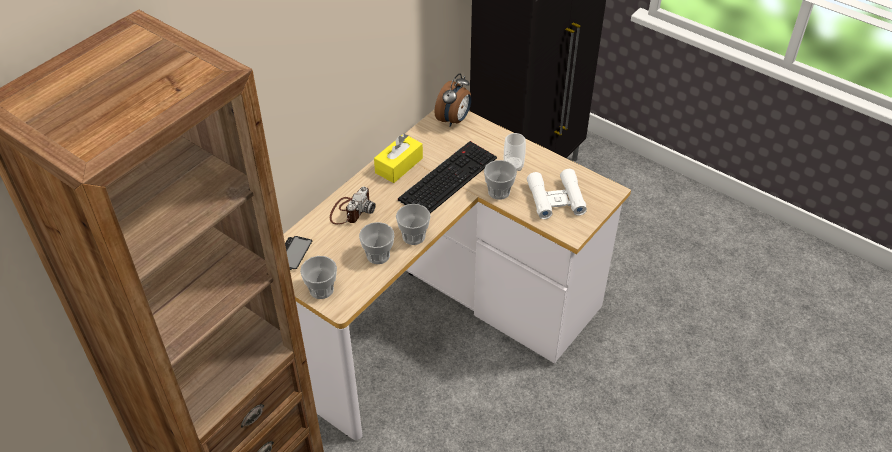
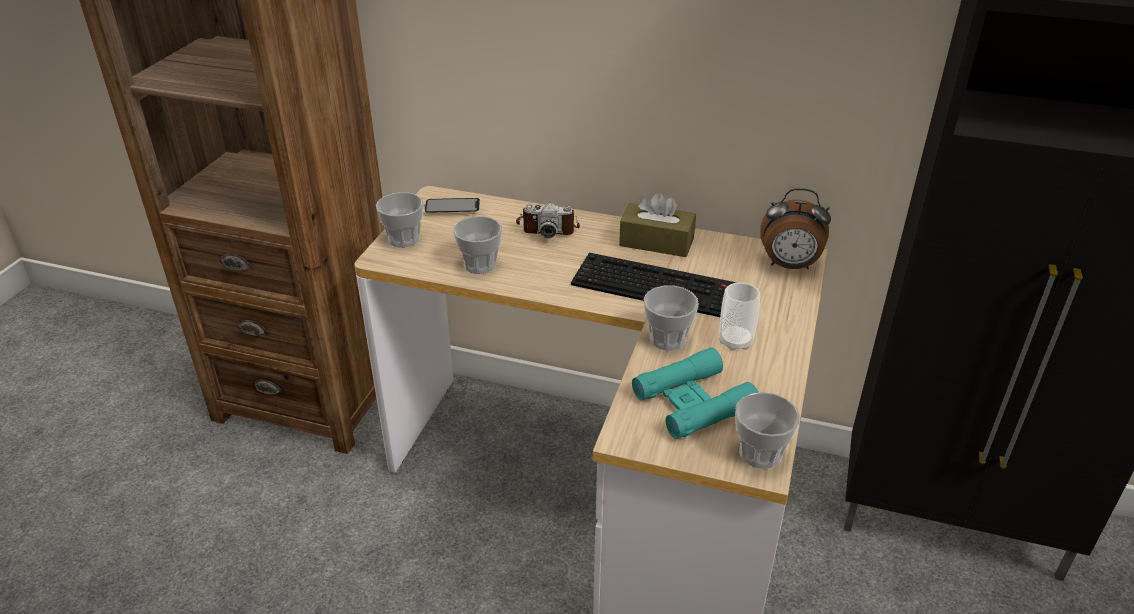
camera: 70 degrees right, 10 degrees down
(399, 165) = (656, 242): yellow tissue box -> brown tissue box
(413, 236) = (529, 284): cup -> cup (760, 453)
(556, 199) = (693, 402): white binoculars -> turquoise binoculars

